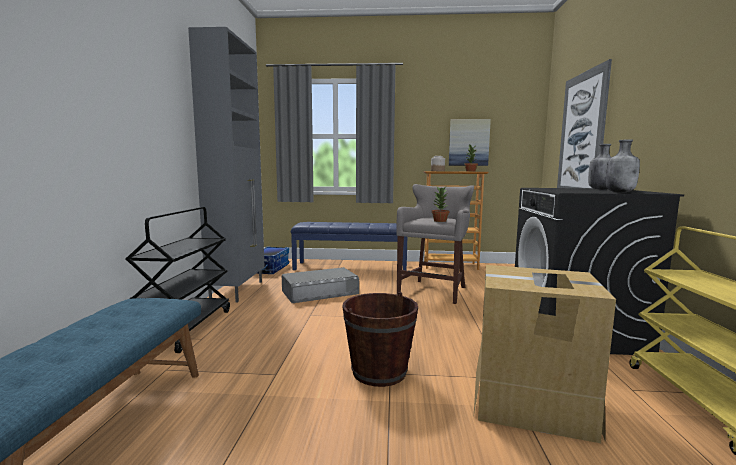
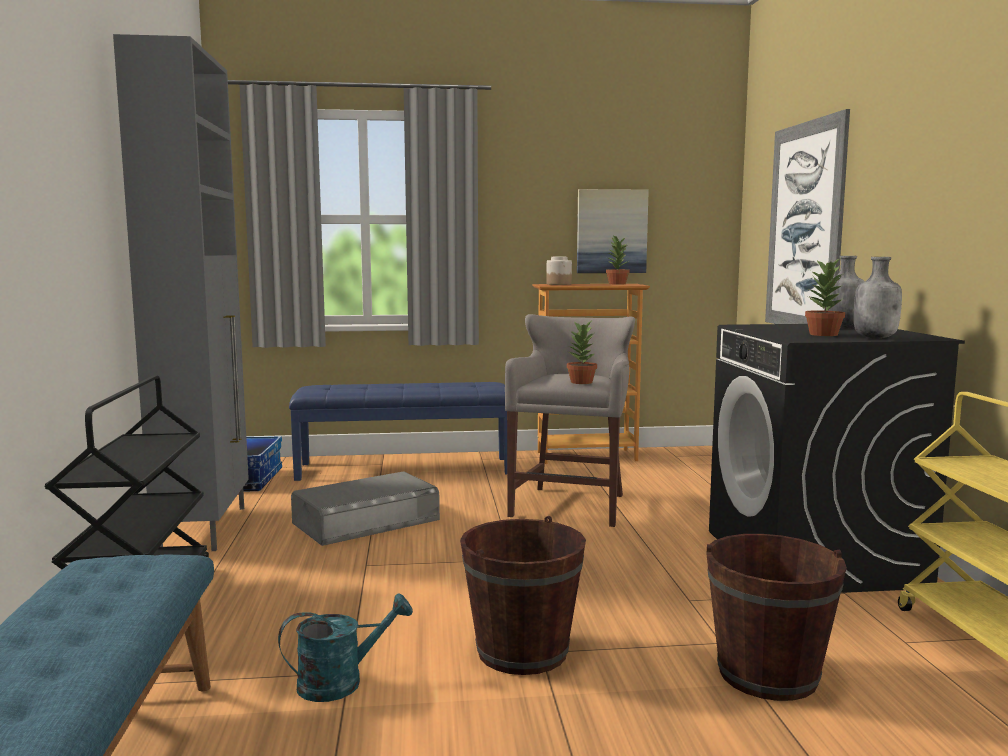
camera: 10 degrees left, 0 degrees up
(269, 380) = (341, 682): none -> turquoise watering can
(531, 402) = (768, 675): cardboard box -> brown bucket
(585, 191) = (824, 334): none -> potted plant

